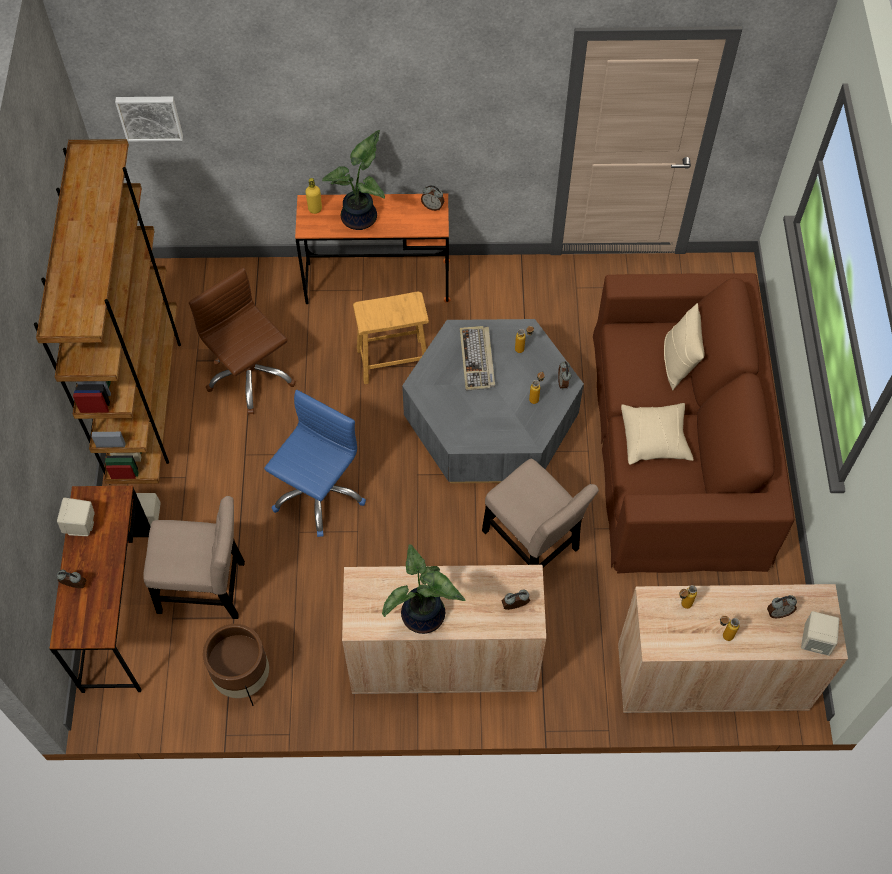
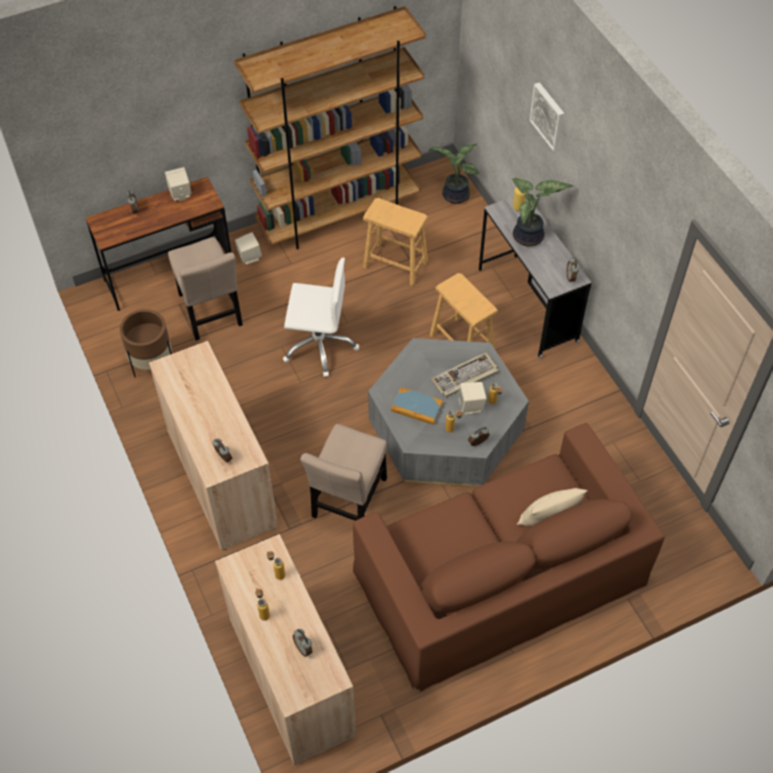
camera: 65 degrees right, 5 degrees down
(150, 116) = (484, 53): picture -> picture (549, 116)
(250, 375) = (395, 263): brown office chair -> brown stool
(318, 493) = (319, 345): blue office chair -> white office chair
(377, 282) = (527, 305): orange desk -> grey desk
(423, 617) = (188, 403): potted plant -> potted plant (454, 196)
(493, 418) = (417, 407): none -> book
(655, 439) = (461, 528): beige pillow -> none
(815, 641) = (290, 686): beige speaker -> beige speaker (471, 406)

